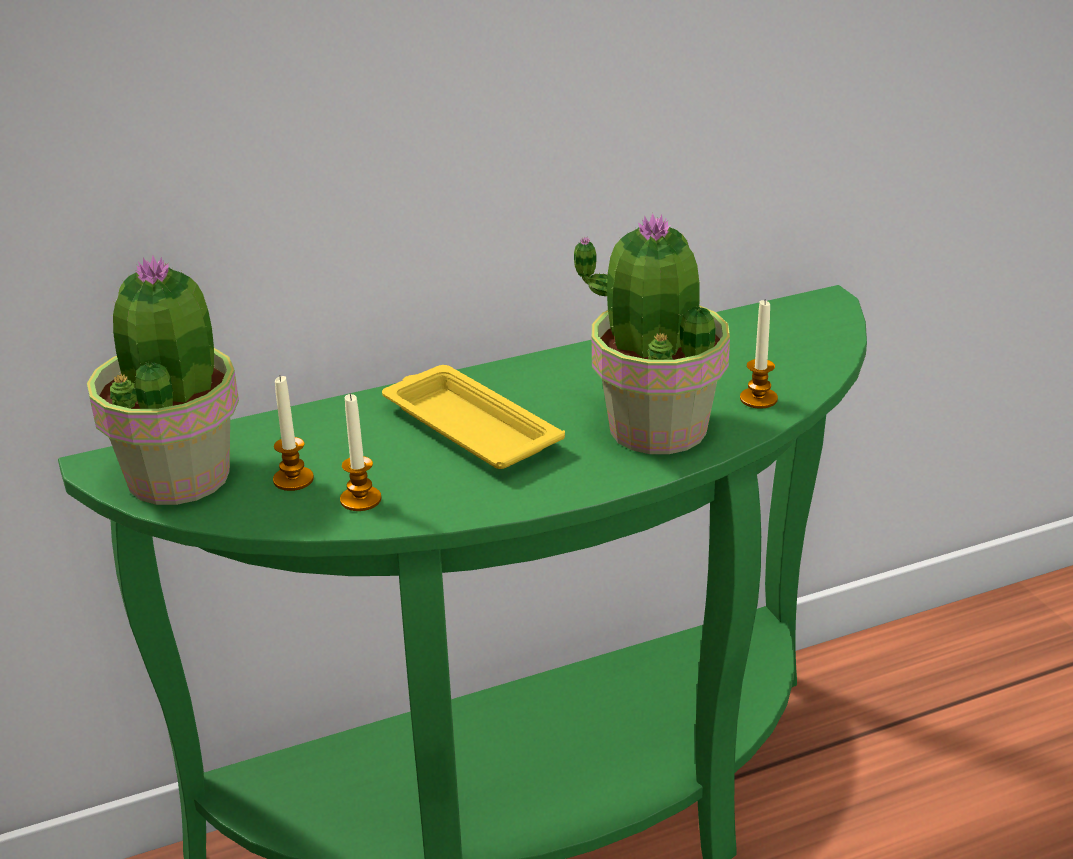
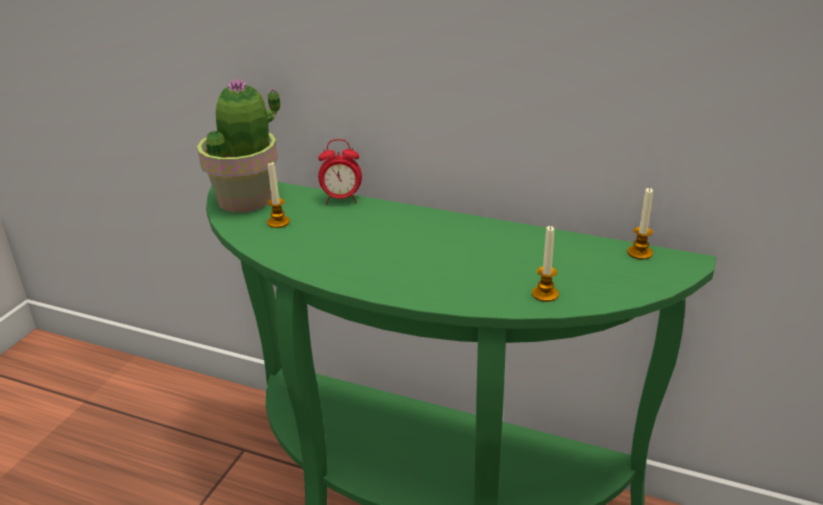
camera: 45 degrees right, 0 degrees up
(325, 411) = (341, 199): none -> alarm clock
(360, 499) = (285, 244): candle -> candle (639, 253)
(468, 427) = (383, 235): yellow tray -> none
(657, 427) = (465, 280): potted plant -> none

